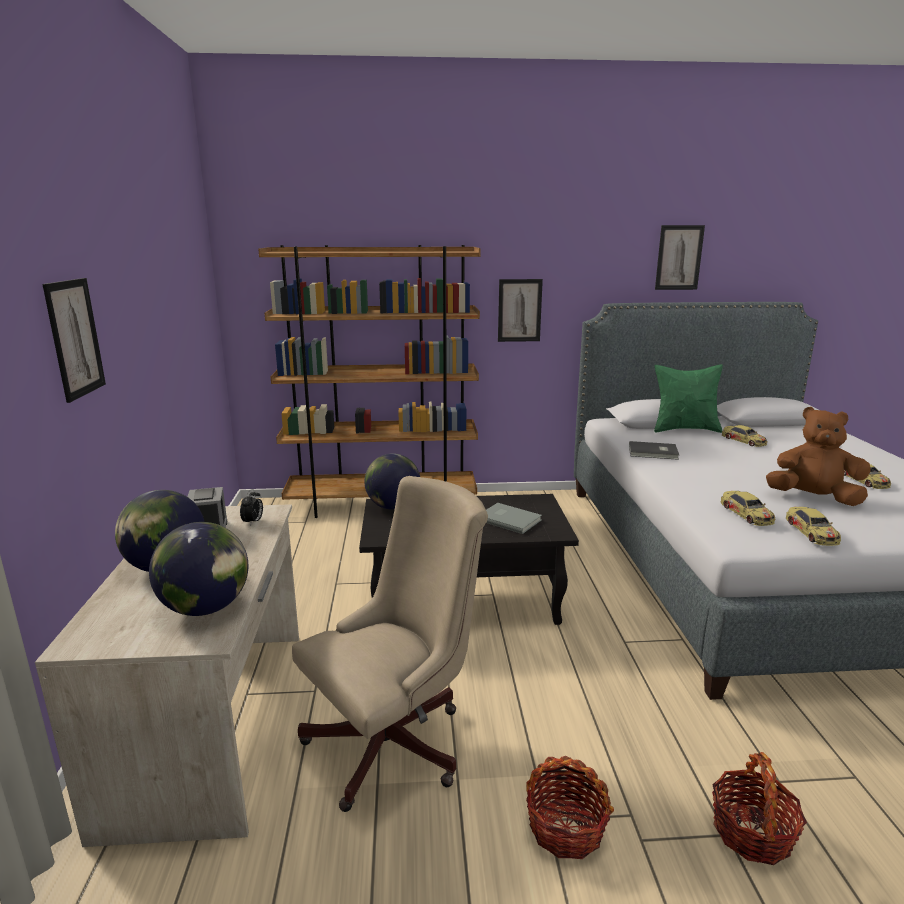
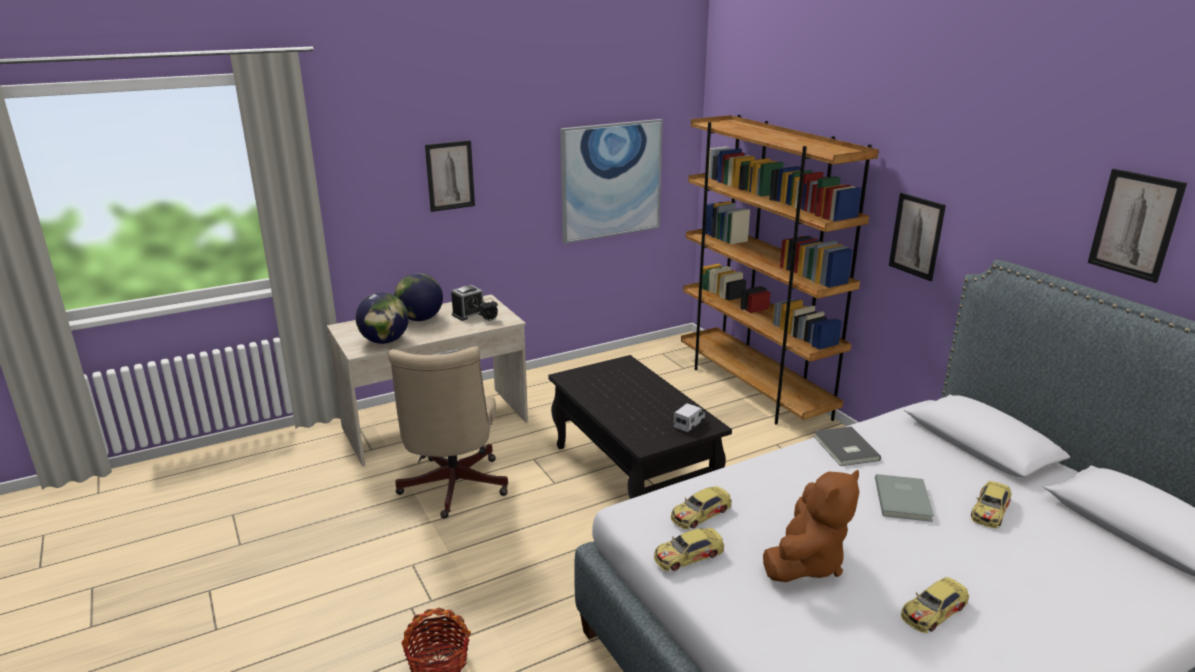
camera: 65 degrees right, 5 degrees up
(183, 334) = (611, 180): none -> picture
(393, 506) = (625, 368): globe -> none
(396, 741) = (452, 489): beige office chair -> beige office chair turned 60 degrees clockwise
(509, 519) = (650, 419): grey book -> grey book (904, 499)
(532, 506) = (689, 424): none -> toy truck
(565, 828) = (409, 573): basket -> none
(684, 429) = (976, 462): green pillow -> none
(813, 498) = (806, 563): brown plush toy -> brown plush toy turned 45 degrees clockwise

